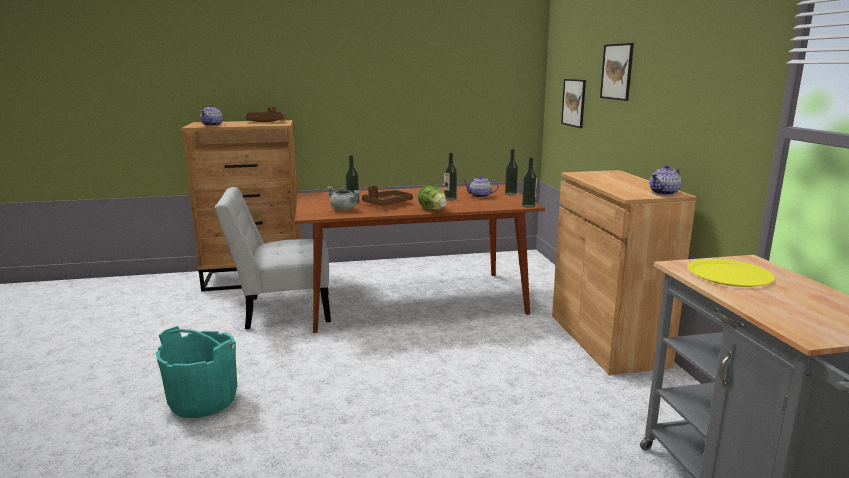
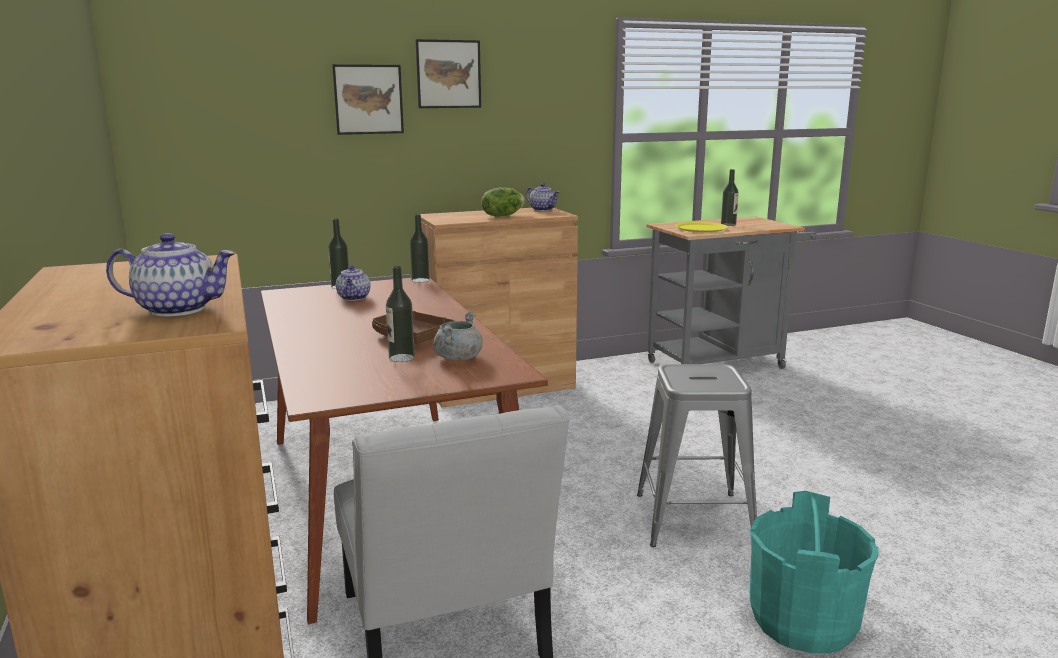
camera: 100 degrees left, 0 degrees up
(265, 122) = (106, 277): brown tray -> none
(335, 388) = (693, 519): none -> grey stool
(433, 209) = (447, 313): lettuce -> lettuce (502, 215)
(450, 199) = (373, 309): bottle -> bottle (728, 224)
(573, 102) = (249, 148): picture -> picture (448, 74)

